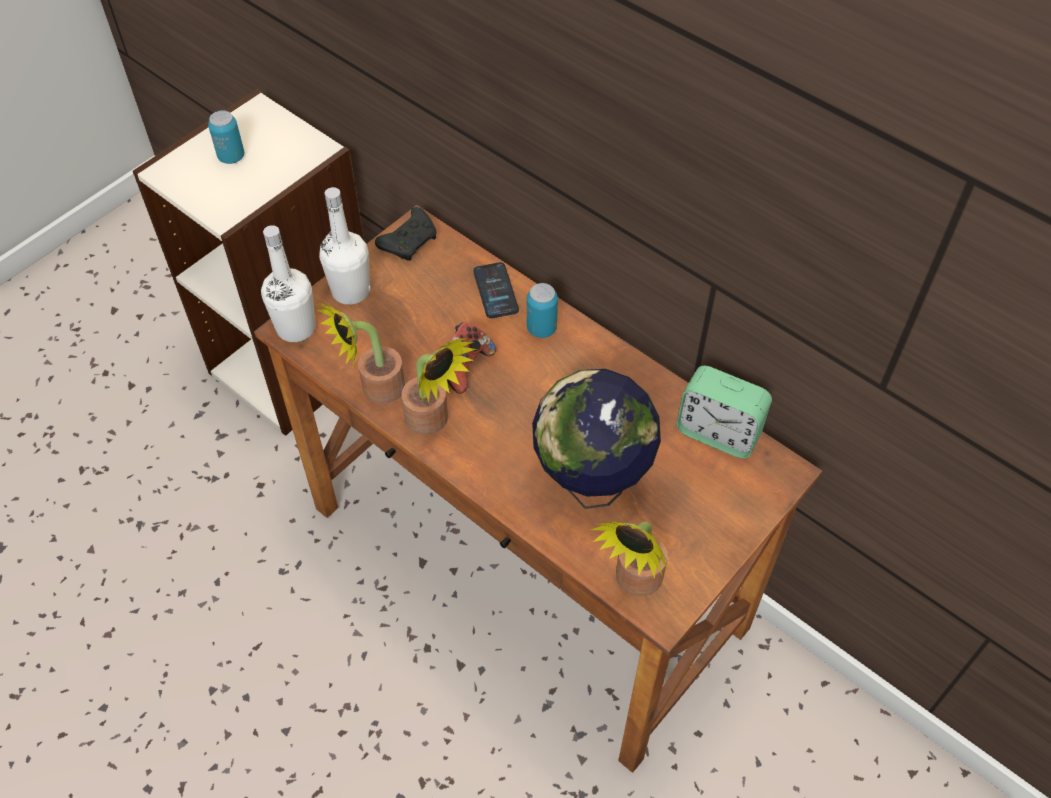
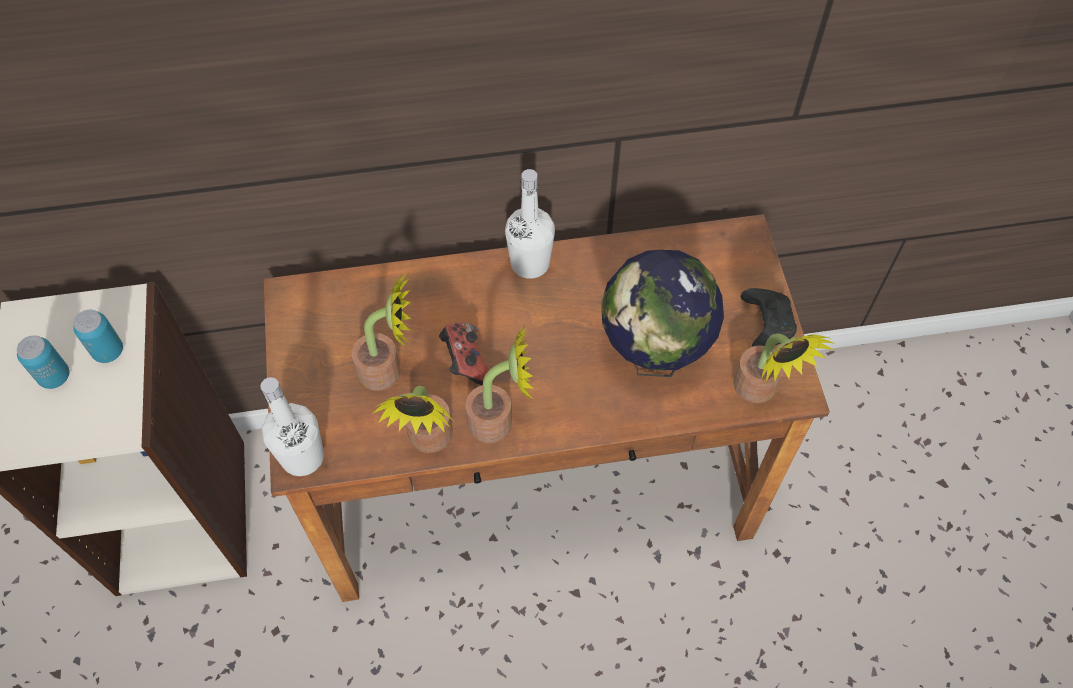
camera: 50 degrees left, 5 degrees up
(350, 291) = (305, 389): white bottle -> white bottle (530, 263)
(410, 241) = (299, 310): black game controller -> black game controller (765, 323)
(411, 326) = (388, 371): none -> potted plant
(495, 291) = (414, 288): phone -> none
(541, 328) = (482, 285): can -> can (108, 351)
(718, 432) = (680, 247): alarm clock -> none

